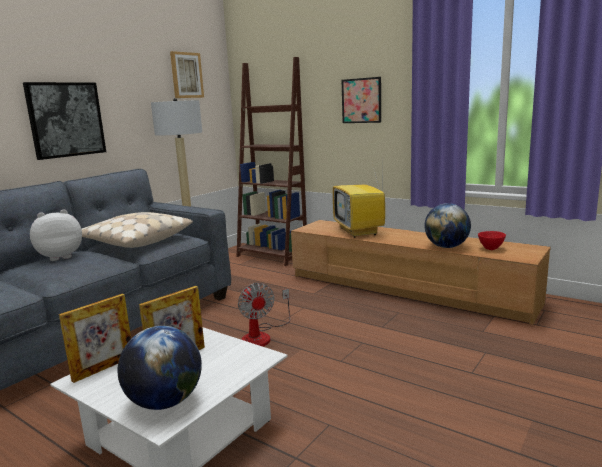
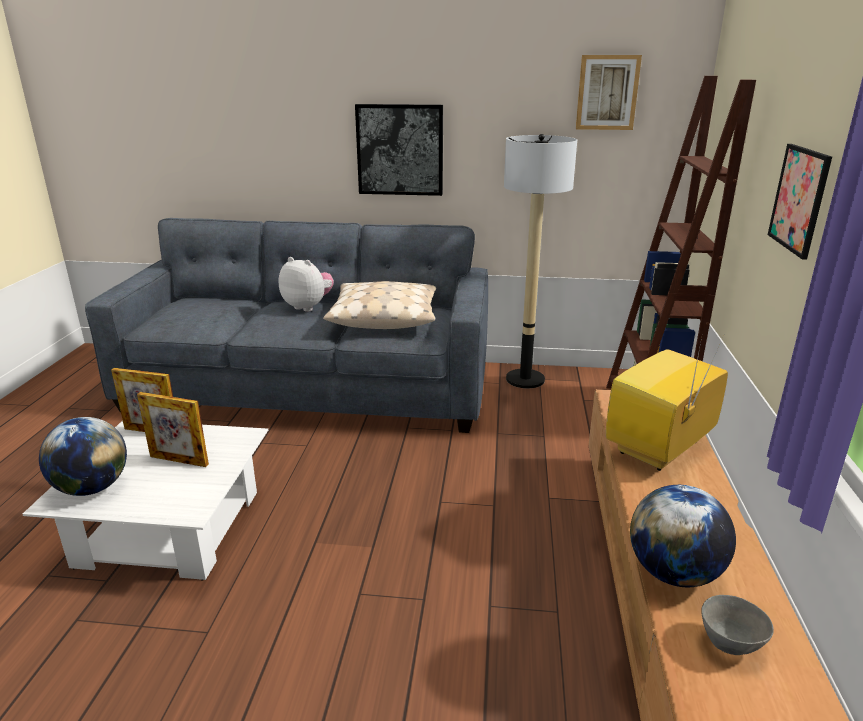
camera: 60 degrees right, 10 degrees up
(262, 336) = (387, 501): fan -> none
(490, 248) = (730, 644): red bowl -> grey bowl

